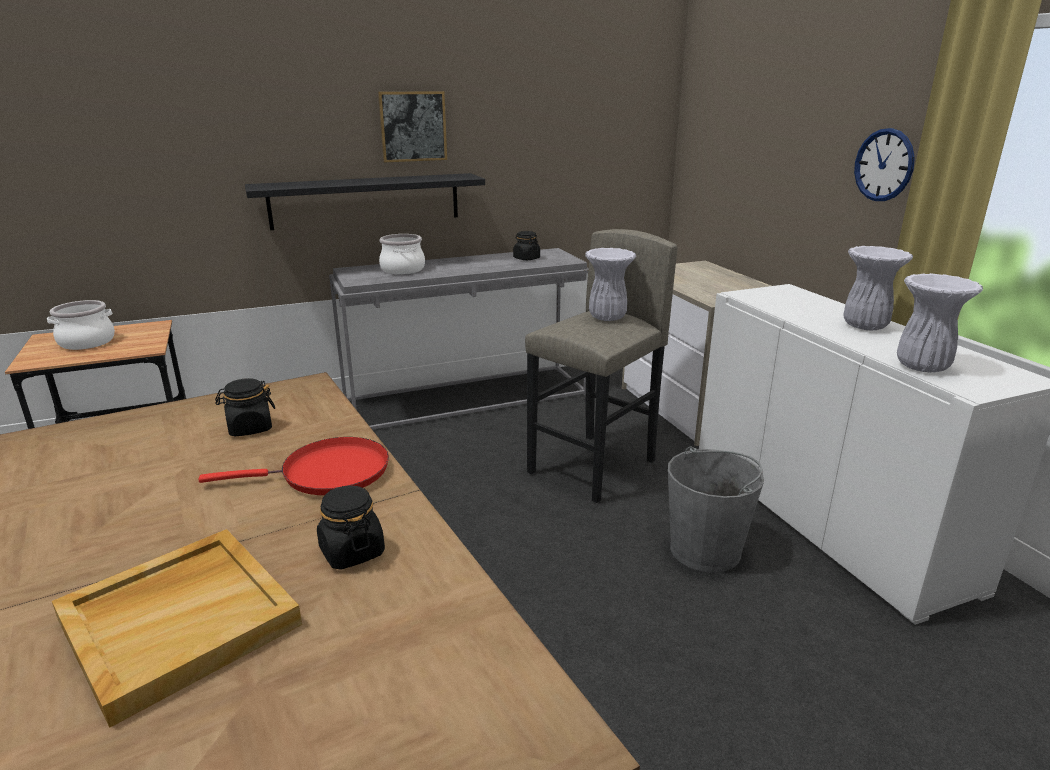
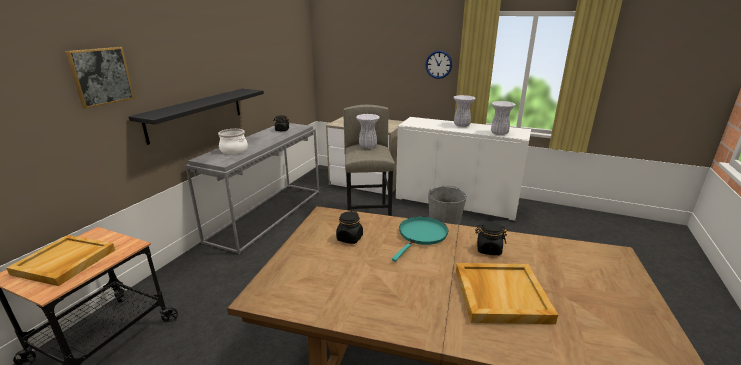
camera: 45 degrees left, 0 degrees up
(87, 342) = (64, 262): cooking pot -> beige tray
(328, 473) = (421, 235): red frying pan -> turquoise frying pan
(413, 126) = (214, 65): picture -> picture (101, 76)

